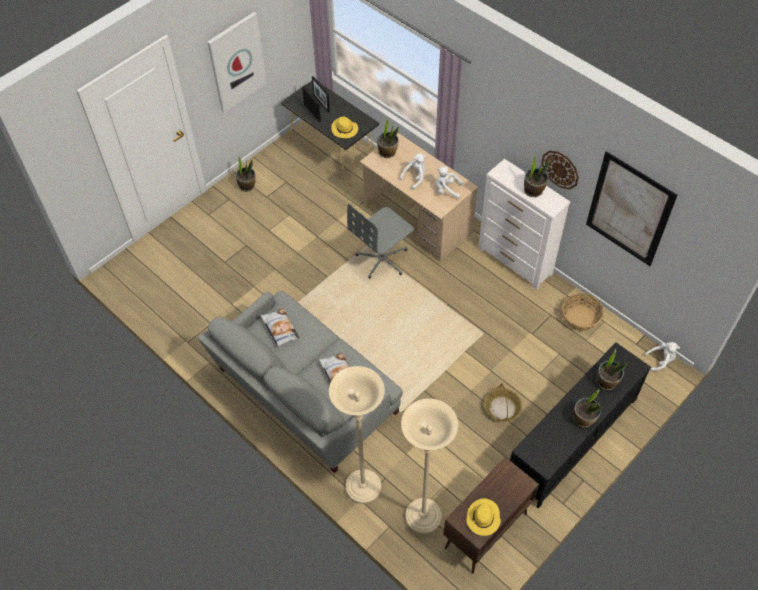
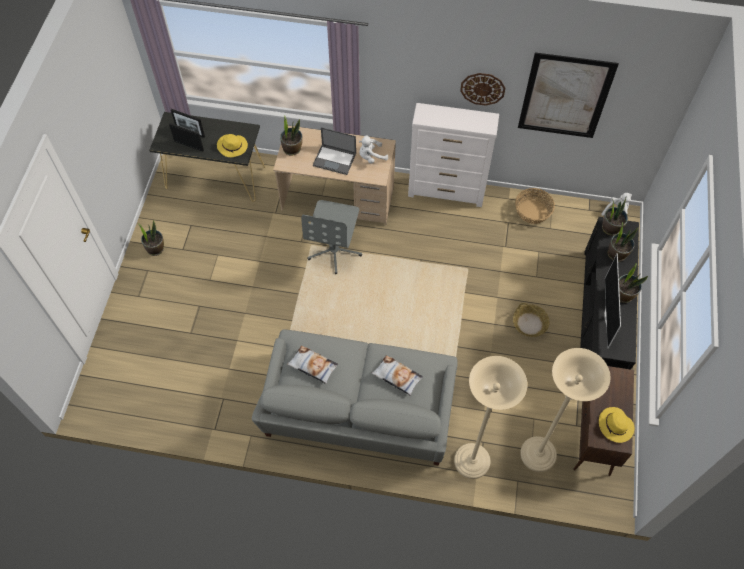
camera: 35 degrees left, 5 degrees up
(236, 62) = (102, 129): picture -> none
(415, 177) = (335, 159): white plush toy -> laptop
(533, 190) = (463, 119): potted plant -> potted plant (611, 228)
(554, 428) = (608, 316): none -> television

